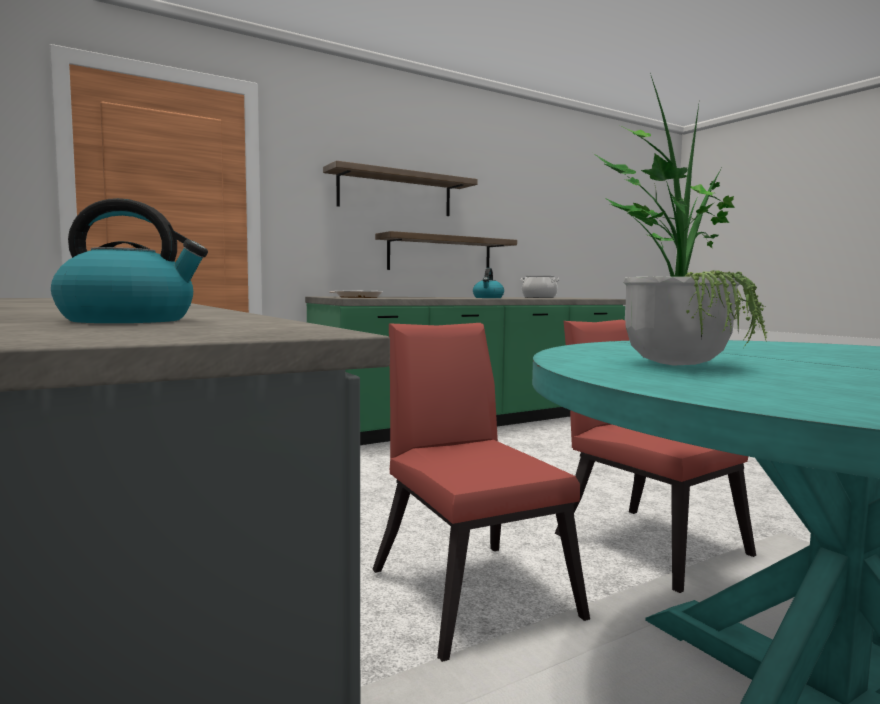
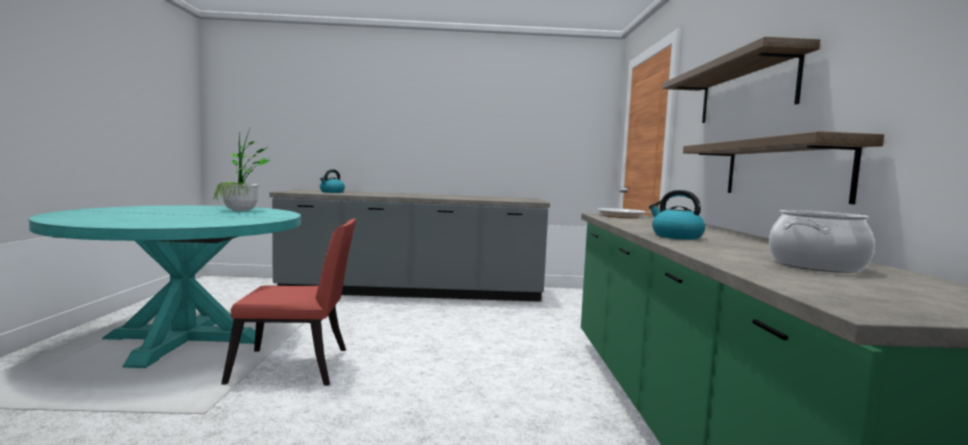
camera: 120 degrees right, 0 degrees up
(469, 587) = (341, 324): red chair -> none

